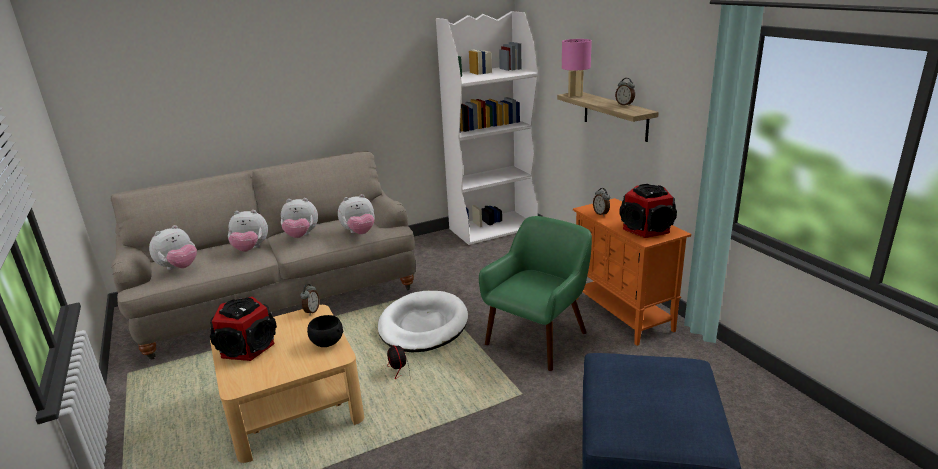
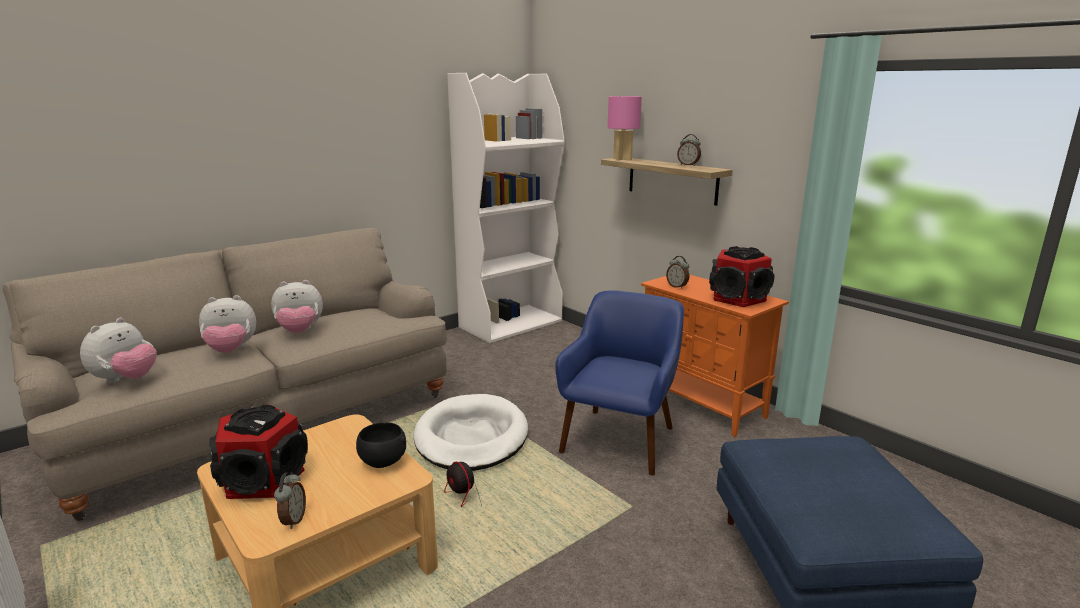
camera: 15 degrees left, 5 degrees down
(311, 311) = (342, 424): alarm clock -> alarm clock (293, 520)
(359, 233) = (378, 324): plush toy -> none
(538, 338) = (620, 439): green armchair -> blue armchair

